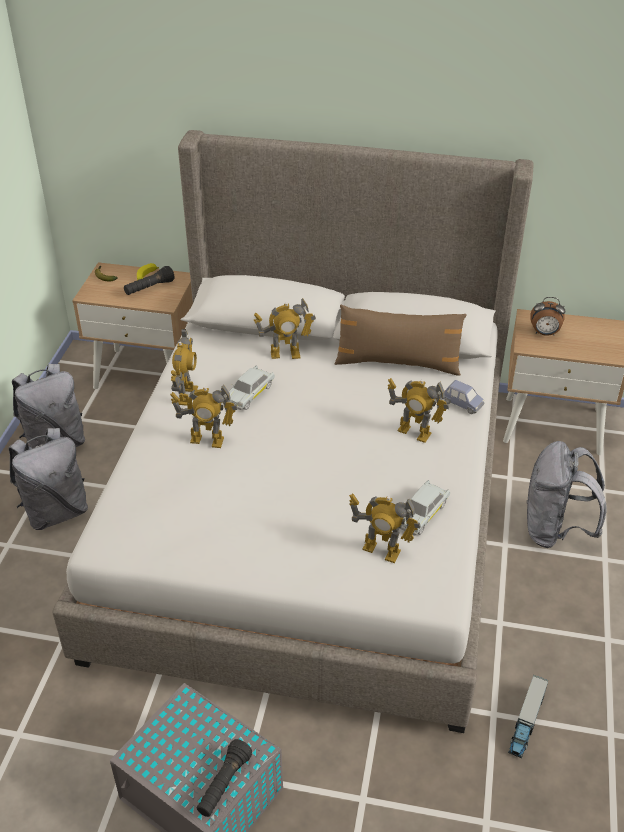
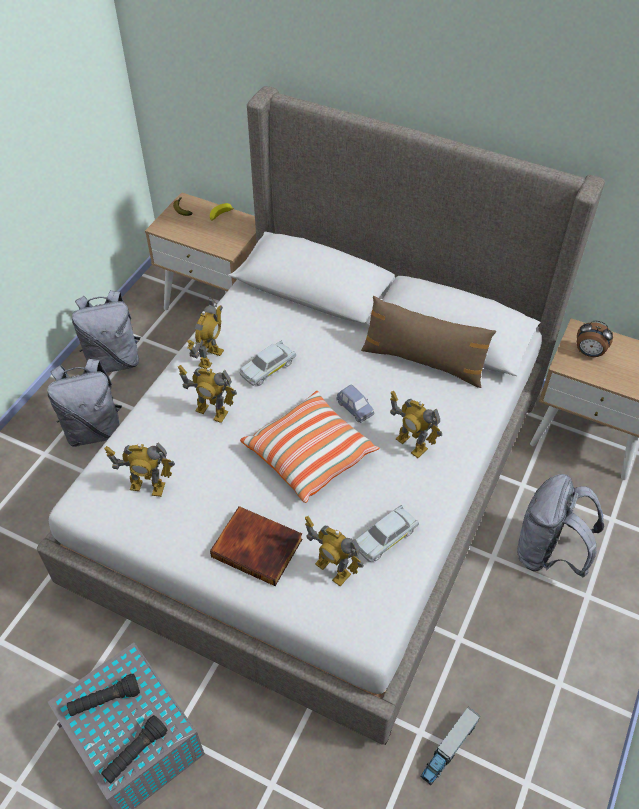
camera: 15 degrees right, 10 degrees up
(149, 288) = (218, 229): black flashlight -> black flashlight (105, 700)
(285, 354) = (317, 330): toy robot -> toy robot (147, 487)
(300, 546) = (258, 547): none -> book
(320, 459) = (310, 455): none -> pillow
(462, 404) = (471, 421): blue toy car -> blue toy car (355, 409)

